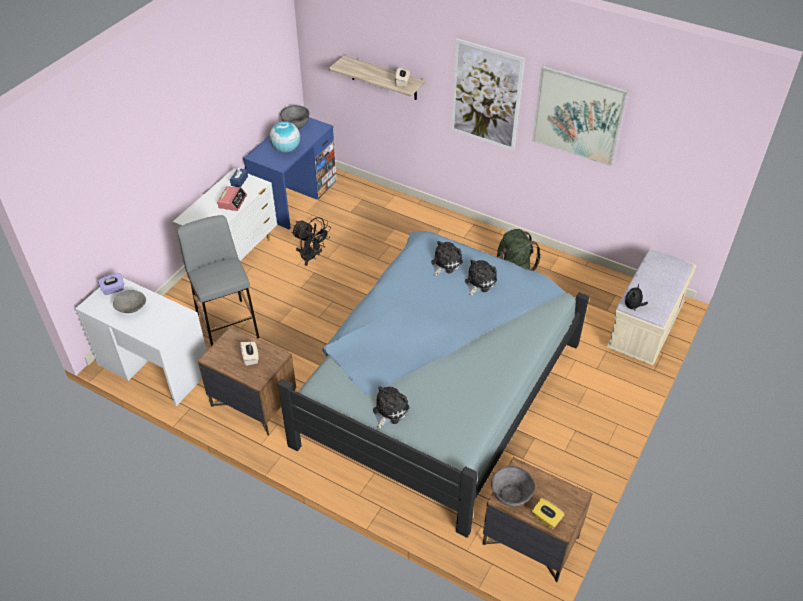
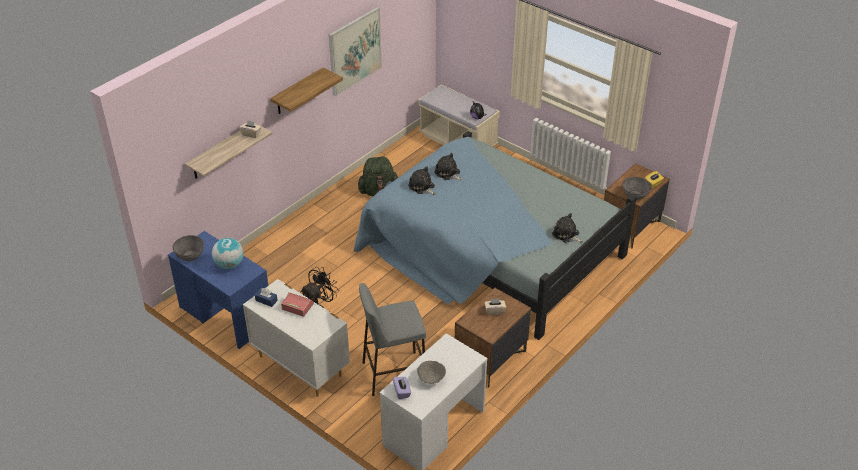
camera: 80 degrees left, 5 degrees down
(486, 95) = (297, 92): picture -> shelf

